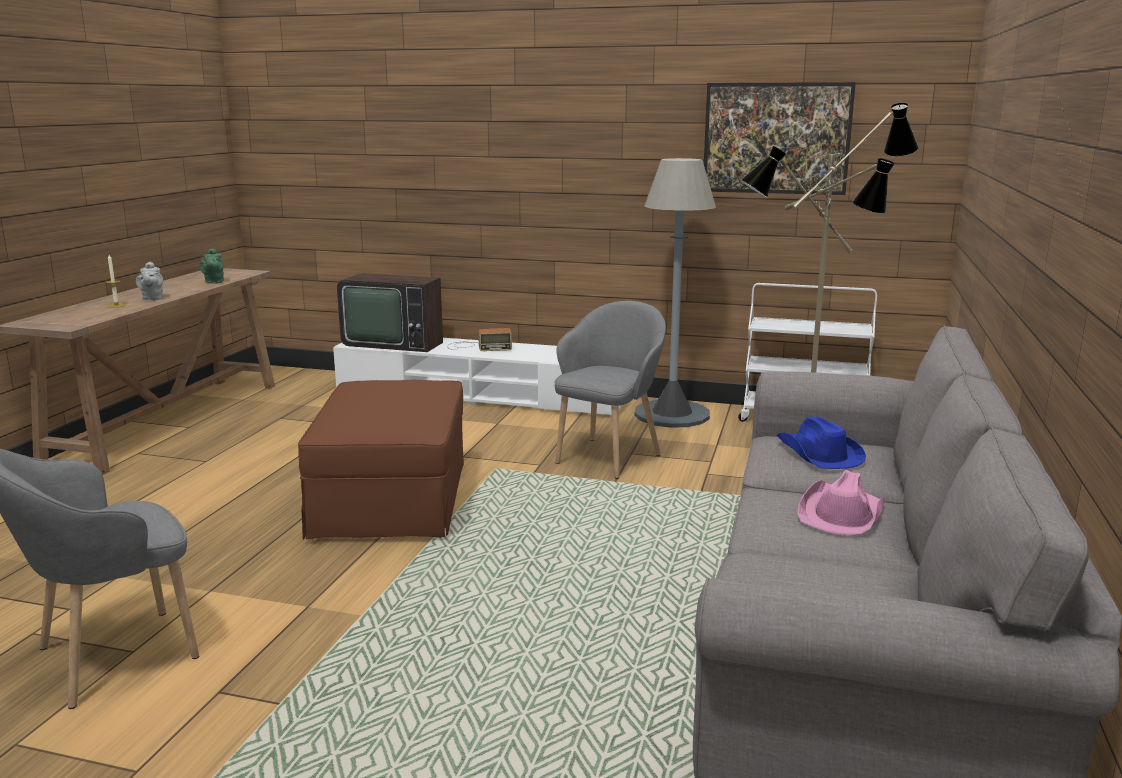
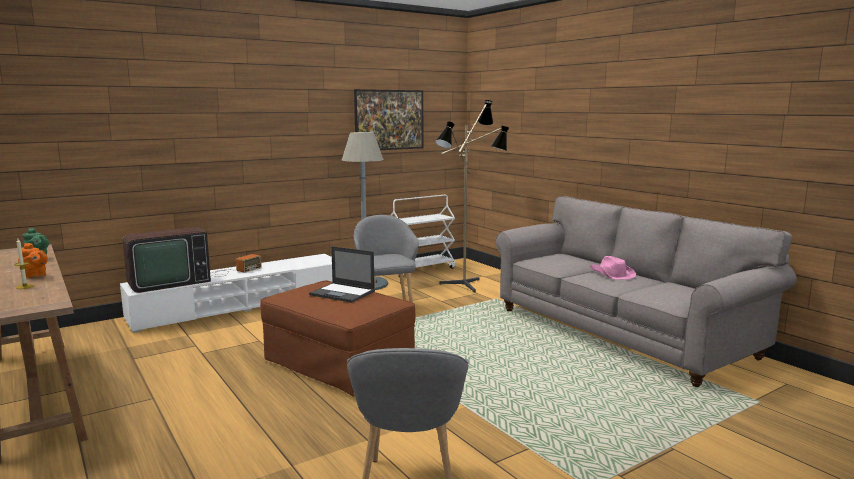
camera: 50 degrees left, 5 degrees down
(152, 298) = (35, 276): grey teapot -> orange teapot
(395, 400) = (343, 293): none -> laptop
(818, 454) = (556, 260): blue hat -> none

